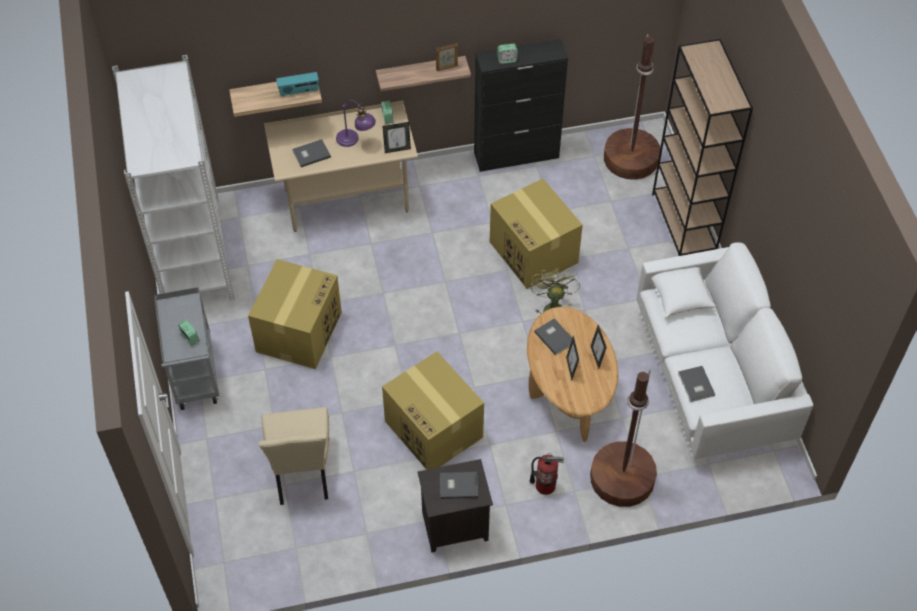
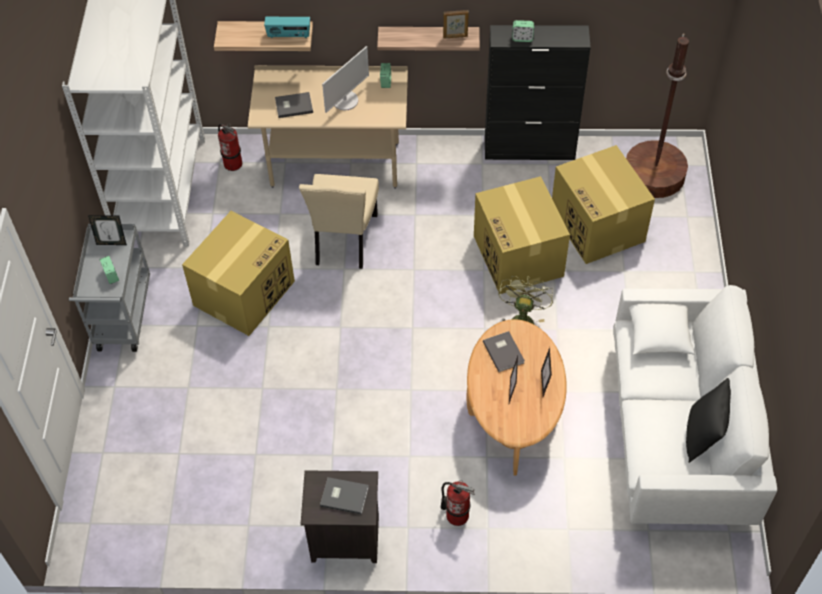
camera: 15 degrees right, 0 degrees up
(251, 216) = (233, 163): none -> fire extinguisher
(301, 468) = (201, 440): beige chair -> beige chair (344, 237)
(356, 141) = (345, 100): purple table lamp -> monitor
(397, 149) = (386, 116): picture frame -> picture frame (111, 243)
(434, 430) = (355, 427): cardboard box -> cardboard box (598, 226)
(622, 478) = (545, 526): brown floor lamp -> none
(684, 224) = (694, 256): beige bookcase -> none
(695, 385) = (648, 438): grey book -> none
(739, 374) = (702, 435): none -> black pillow

